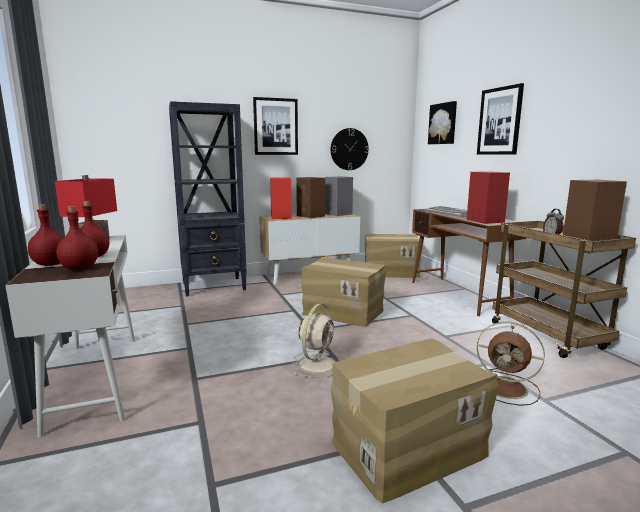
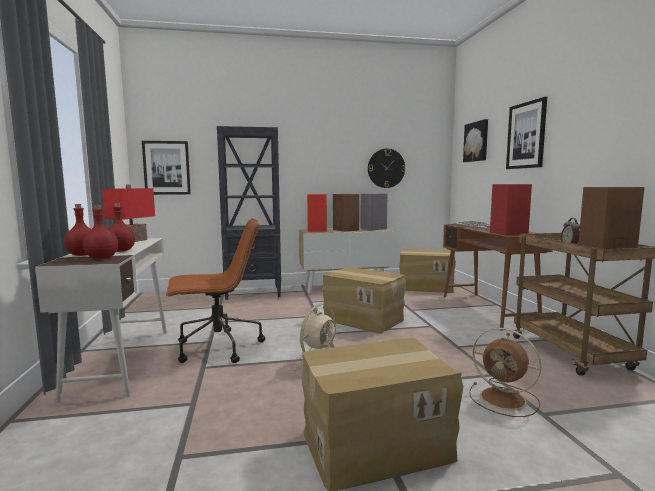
camera: 10 degrees right, 5 degrees down
(200, 354) = (217, 348): none -> brown office chair
(275, 126) = (315, 148): picture -> picture (166, 168)

